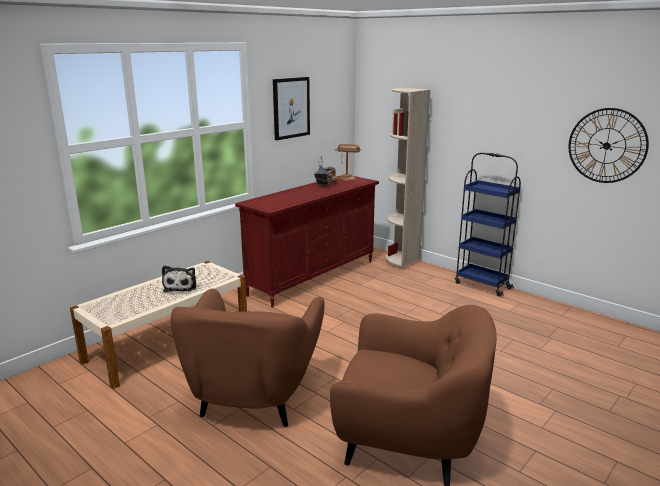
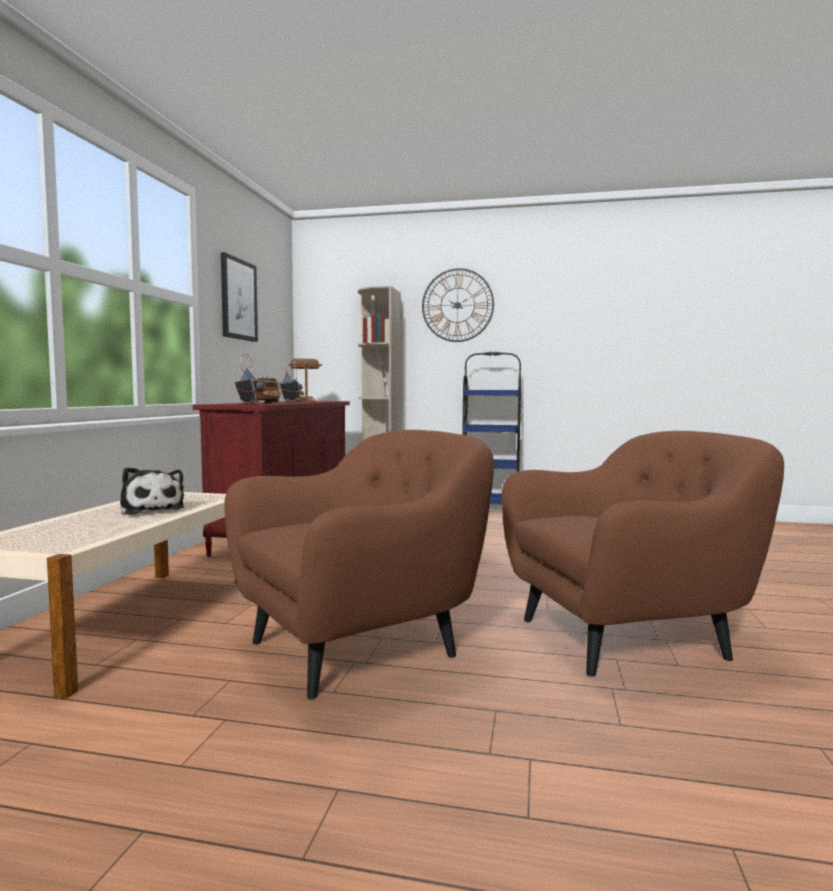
camera: 30 degrees left, 15 degrees down
(254, 397) = (359, 645): brown armchair -> brown armchair turned 105 degrees counterclockwise
(280, 201) = (260, 403): none -> radio
(606, 146) = (605, 332): wall clock -> wall clock (457, 305)

